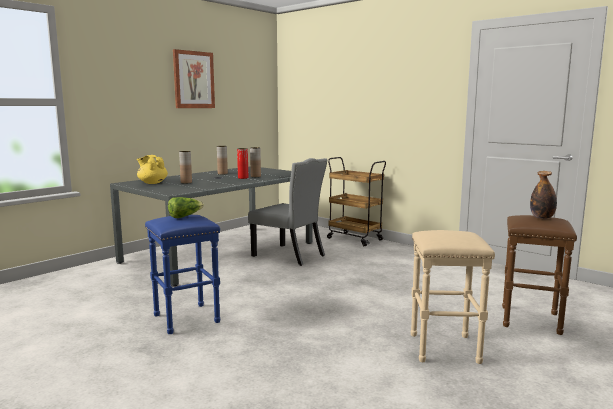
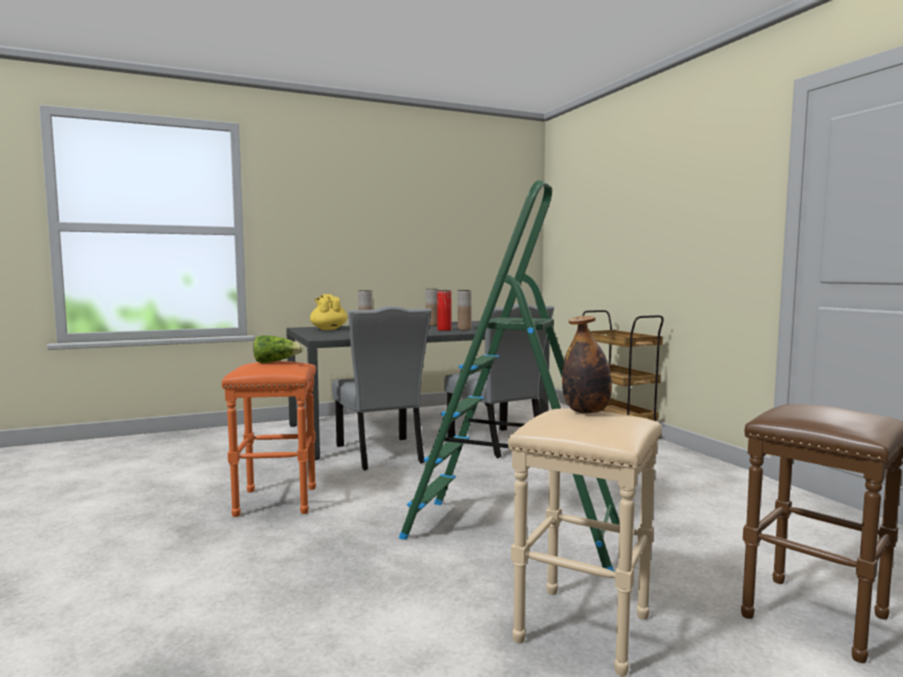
camera: 25 degrees right, 5 degrees down
(187, 317) = (278, 500): blue stool -> orange stool
(193, 80) = (415, 207): picture -> none
(218, 273) = (381, 453): none -> grey chair
(360, 310) = (511, 534): none -> green step ladder
(542, 217) = (831, 410): bottle -> bottle (586, 411)

